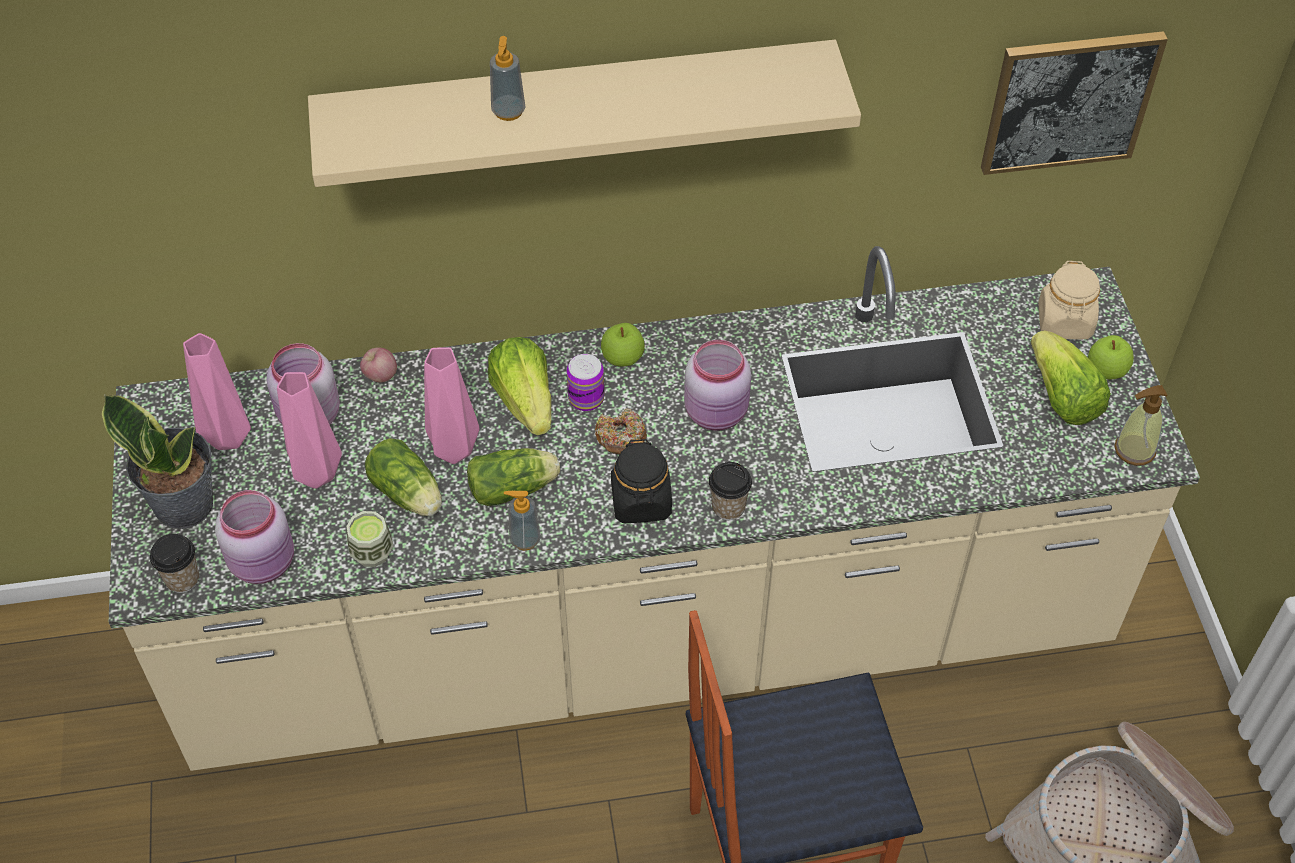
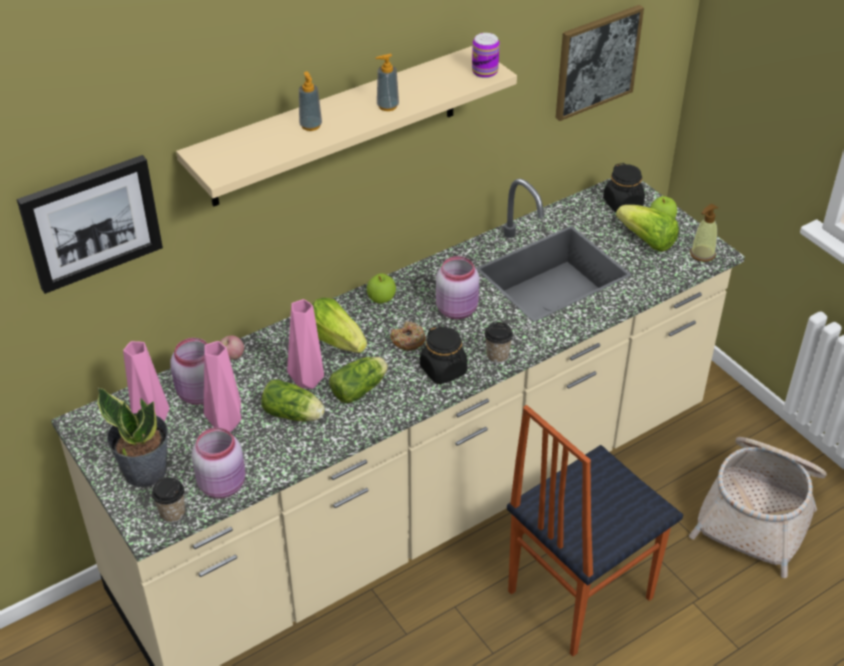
camera: 25 degrees left, 10 degrees down
(175, 161) = (91, 222): none -> picture
(372, 552) = (292, 454): cup -> none
(525, 539) = (385, 414): soap dispenser -> soap dispenser (387, 106)
(586, 398) = (373, 327): can -> can (484, 72)
(1064, 322) = (623, 204): beige jar -> black jar

